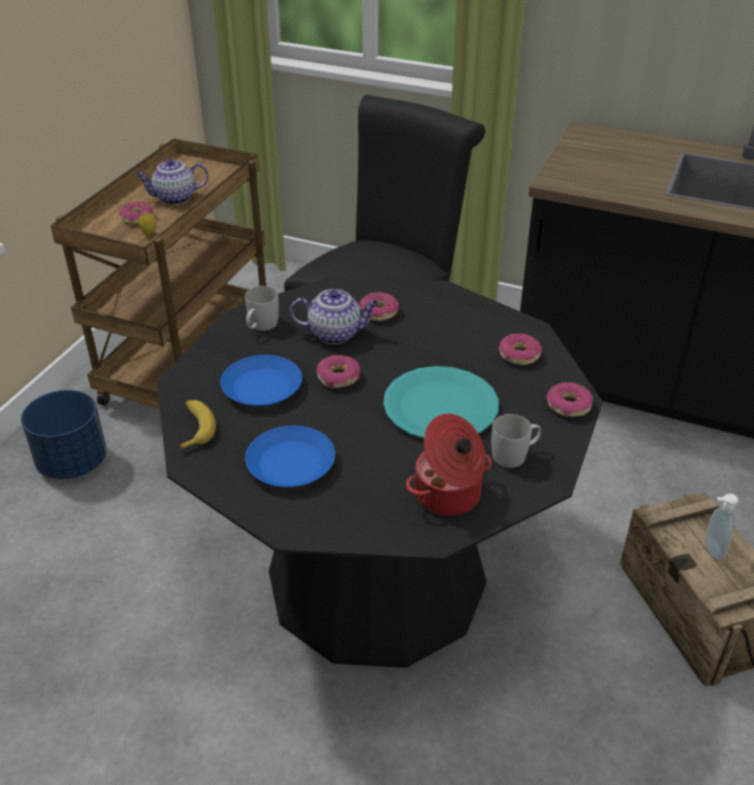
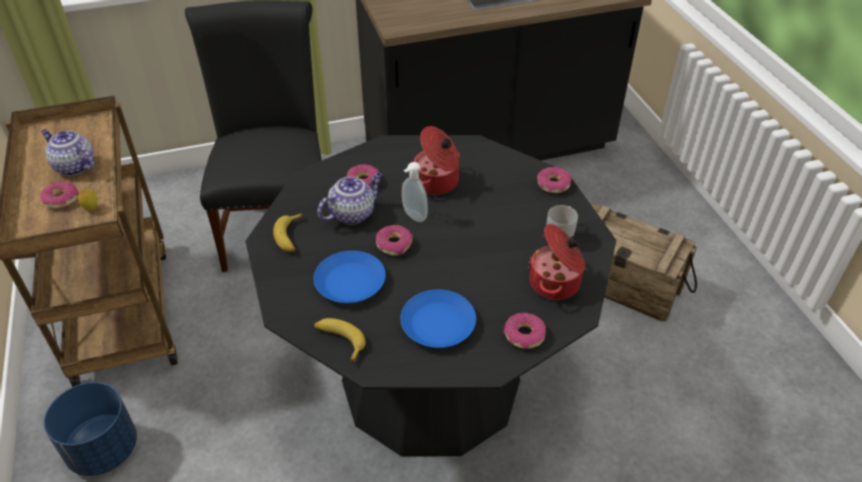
camera: 40 degrees left, 5 degrees up
(174, 198) = (74, 166): teapot -> teapot turned 90 degrees clockwise
(260, 326) = (290, 237): white mug -> banana
(440, 406) = (482, 227): turquoise plate -> none
(447, 345) = (437, 182): none -> cooking pot
(518, 355) = (487, 166): donut -> donut (524, 335)
(711, 550) = (629, 236): soap dispenser -> soap dispenser (413, 216)

